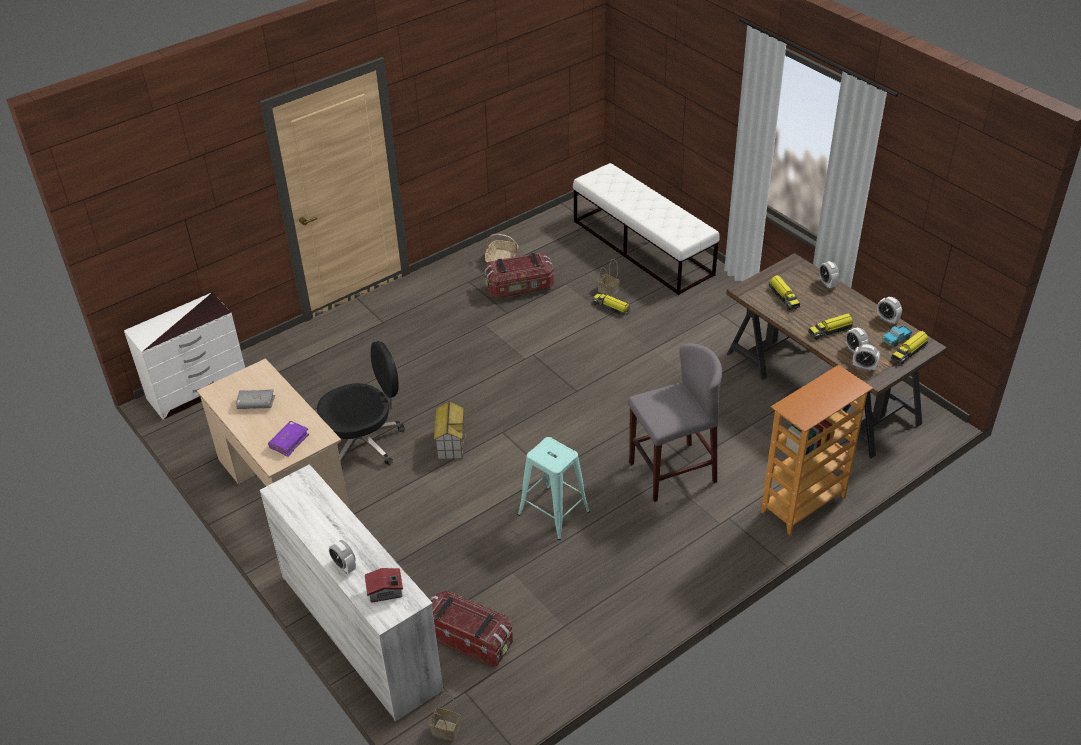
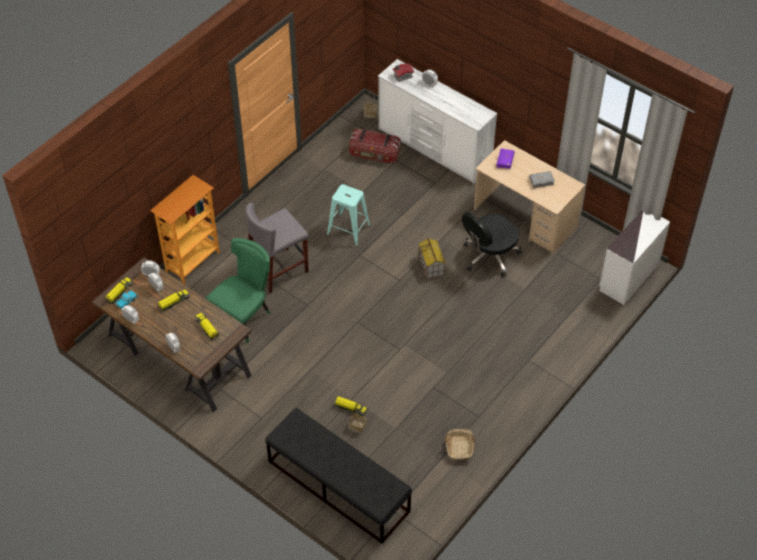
camera: 165 degrees right, 10 degrees up
(520, 288) = (432, 416): storage box -> none
(642, 248) = (338, 486): white bench -> black bench
(729, 419) = (244, 317): none -> green chair

